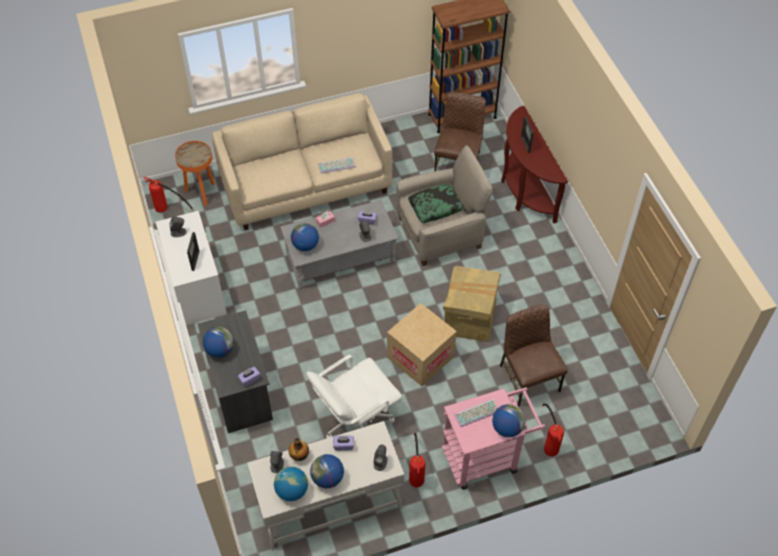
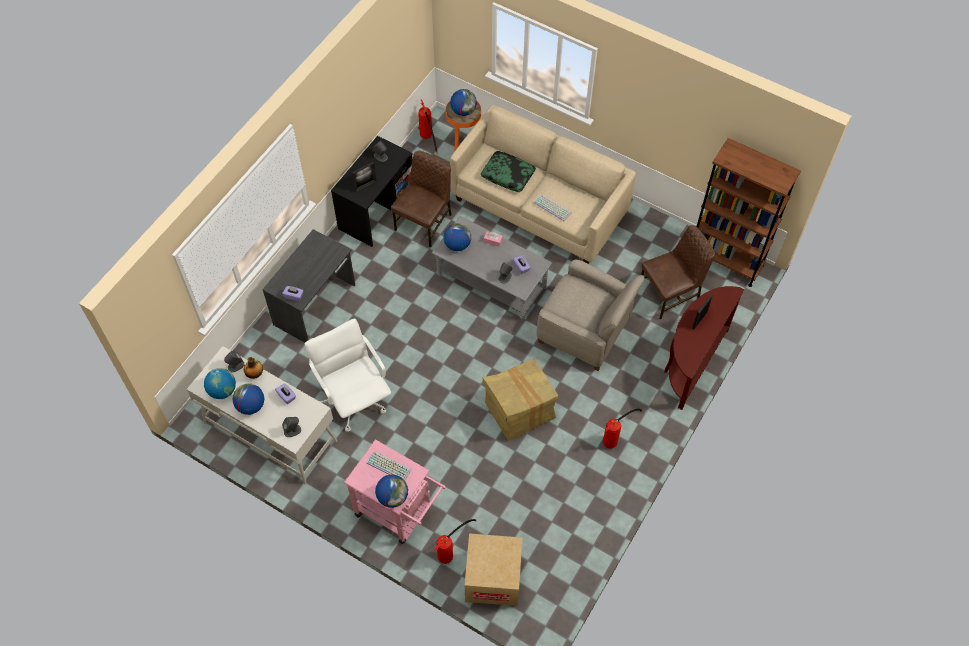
camera: 50 degrees right, 5 degrees up
(196, 287) = (376, 210): white desk -> black desk
(220, 350) = (303, 259): globe -> globe (463, 111)
(355, 420) = (354, 399): white office chair -> white office chair turned 45 degrees clockwise
(416, 472) = (344, 472): fire extinguisher -> fire extinguisher (616, 437)
(420, 357) = (449, 402): cardboard box -> cardboard box (493, 578)
(435, 207) = (579, 303): pillow -> pillow (508, 175)
(528, 377) = (500, 494): brown chair -> brown chair (424, 222)

